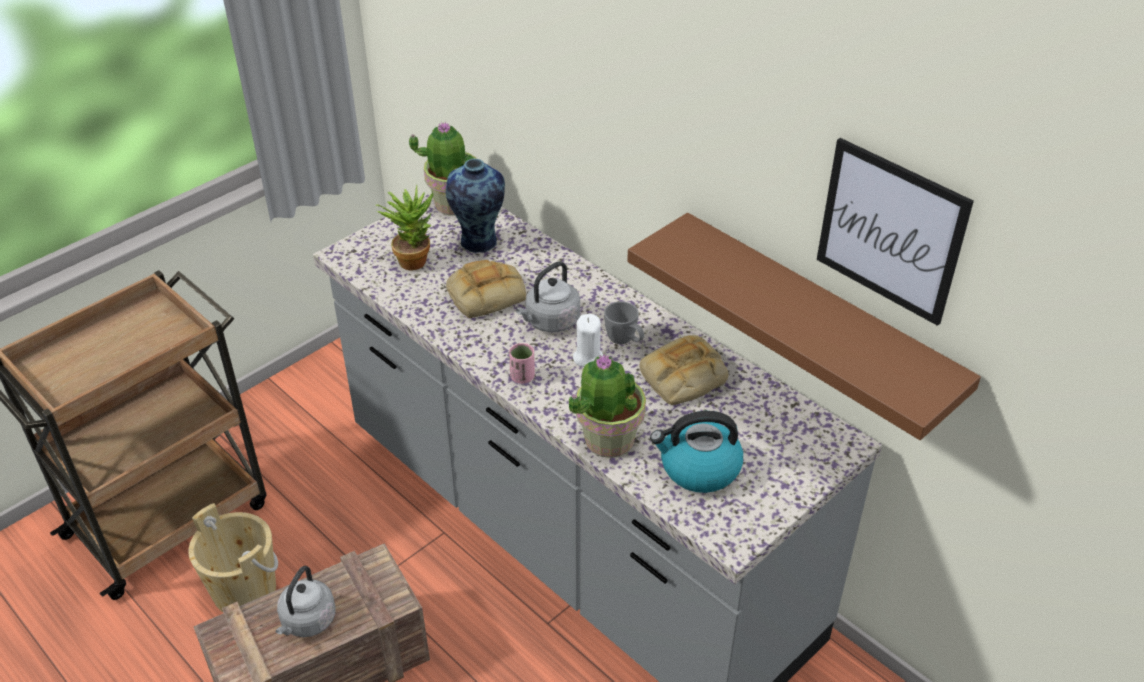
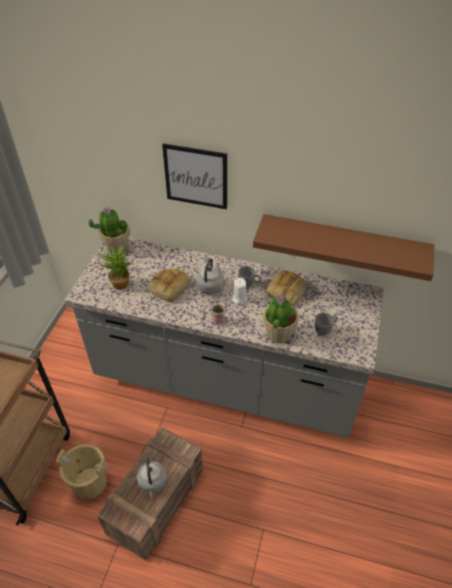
camera: 30 degrees left, 5 degrees up
(479, 243) = (145, 262): vase -> none
(698, 469) = (325, 330): kettle -> grey mug
(890, 231) = (385, 194): picture -> picture (196, 176)

